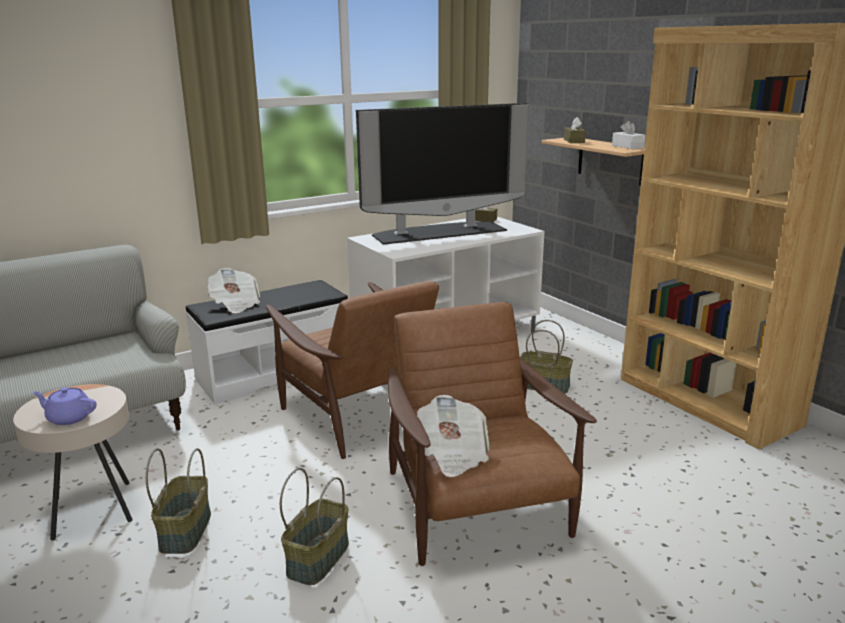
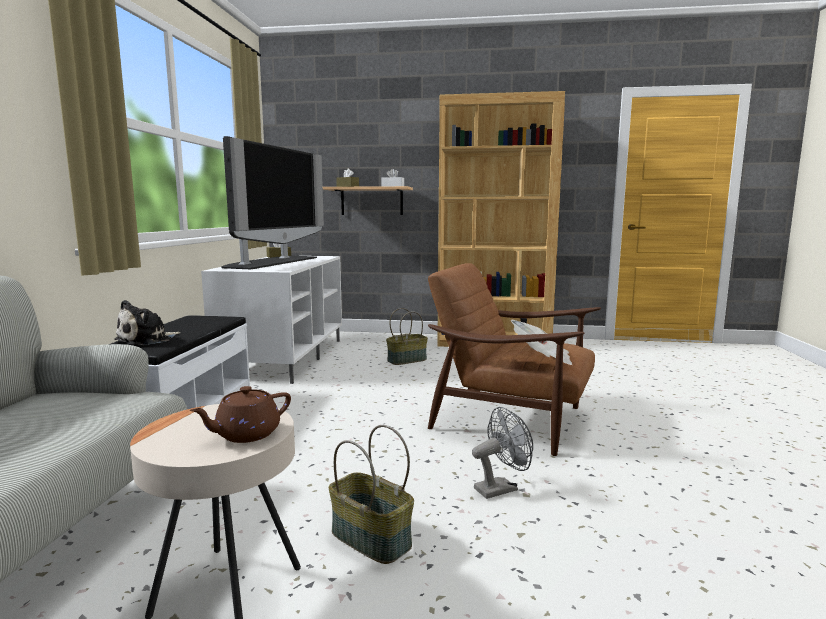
camera: 50 degrees left, 10 degrees down
(68, 418) = (246, 434): purple teapot -> brown teapot
(235, 304) = (147, 340): newspaper -> plush toy
(317, 558) = (501, 488): basket -> grey fan
(358, 412) = (323, 412): brown armchair -> none

